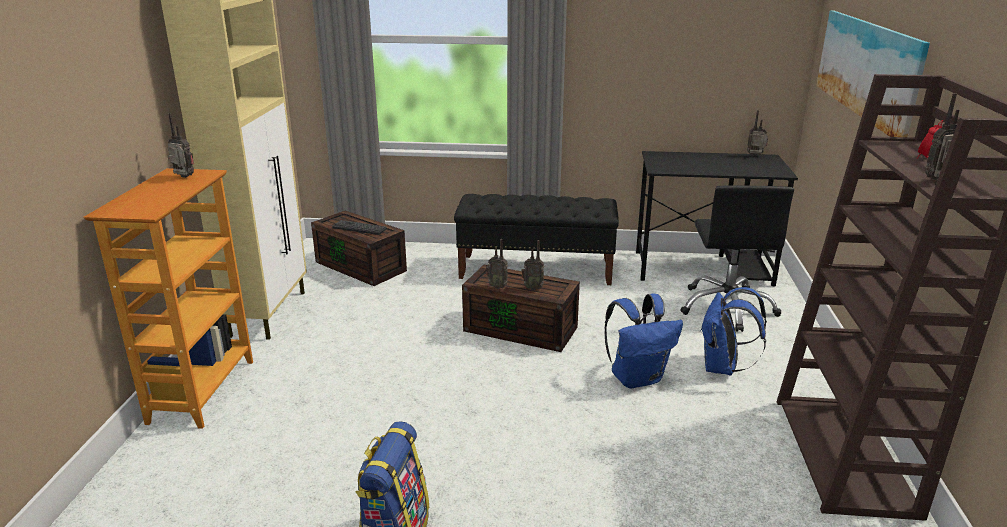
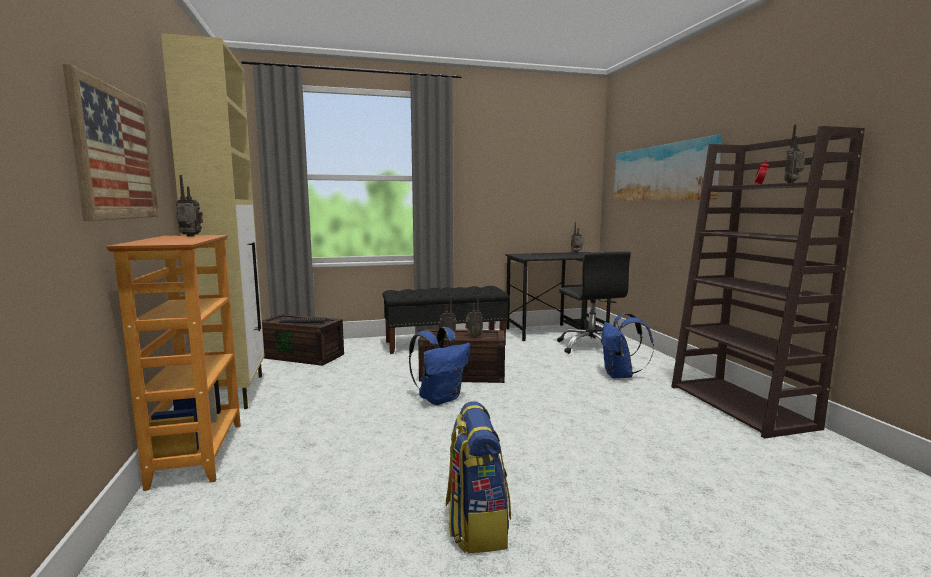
camera: 20 degrees left, 15 degrees down
(93, 114) = (116, 154): none -> picture
(637, 378) = (571, 388): blue backpack -> blue backpack (440, 398)

